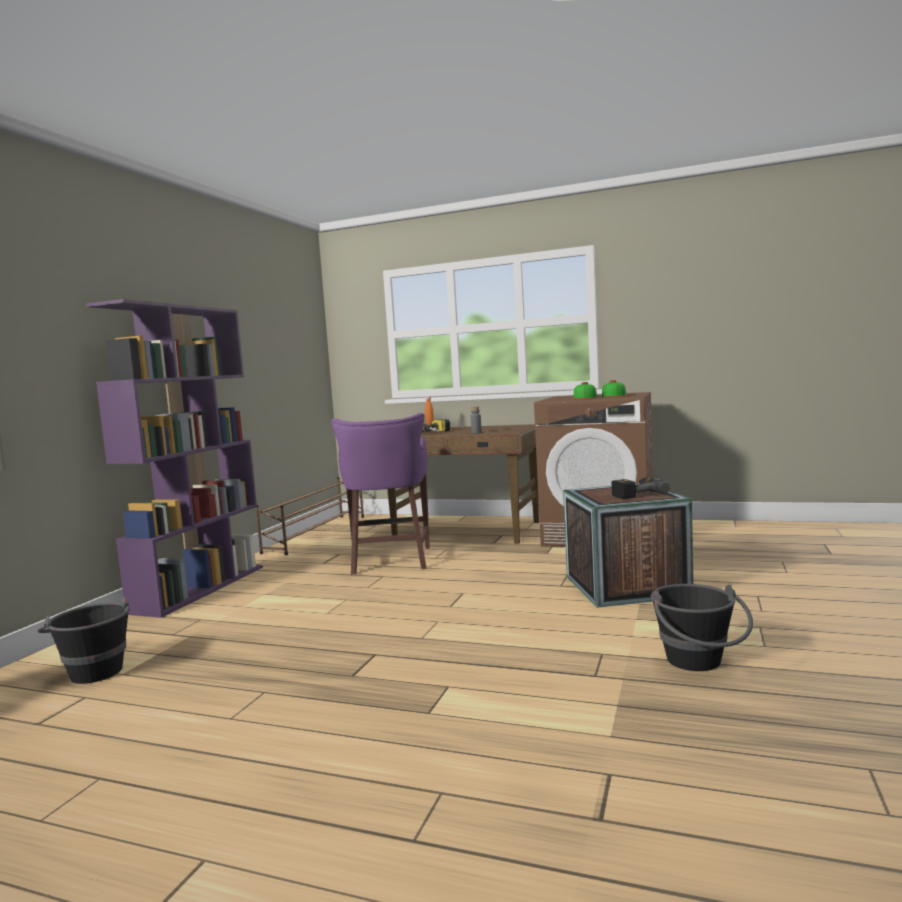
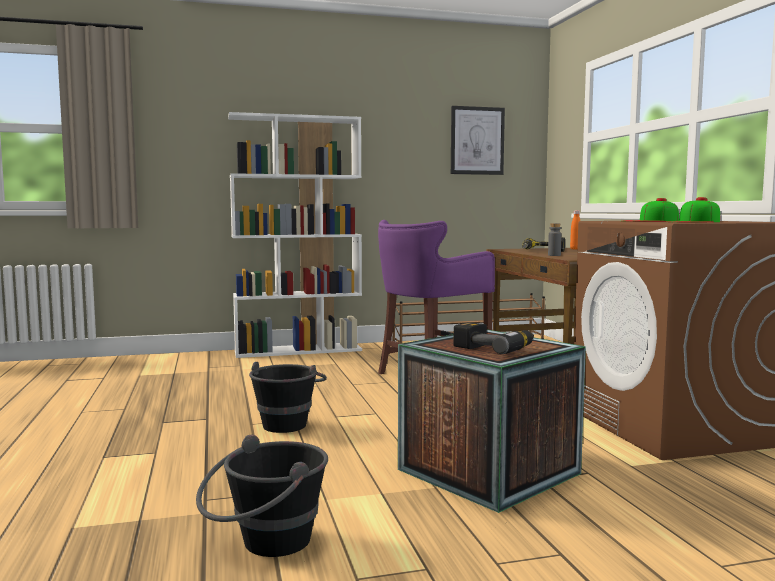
camera: 55 degrees right, 0 degrees up
(93, 669) = (142, 369): black bucket -> black bucket (288, 422)
(200, 588) = (299, 350): purple bookcase -> white bookcase
(289, 335) = (477, 141): none -> picture

